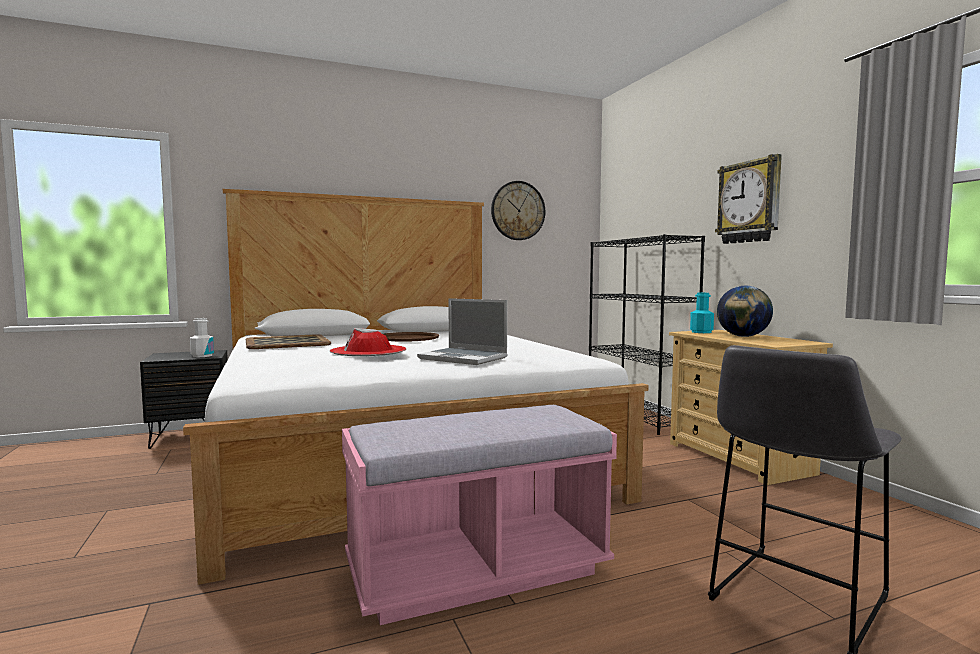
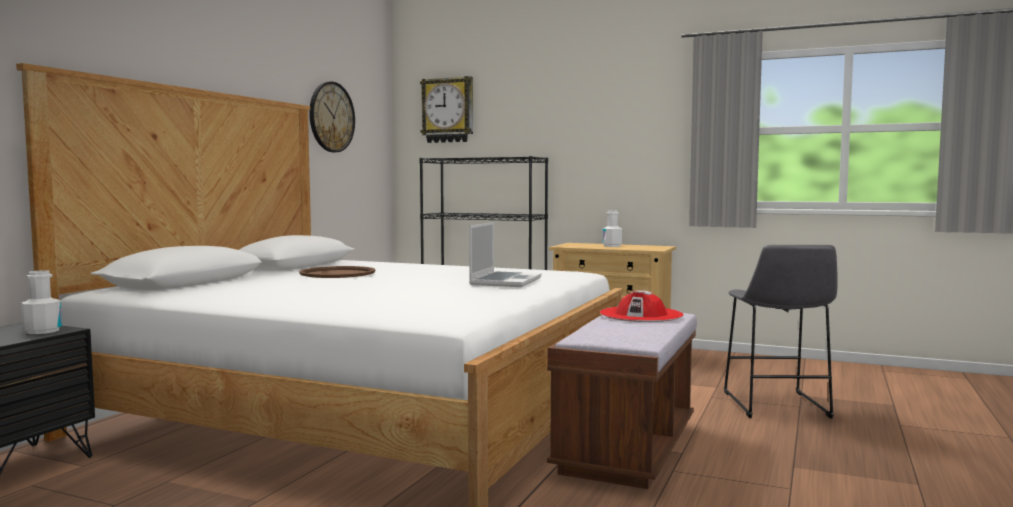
camera: 45 degrees left, 0 degrees up
(288, 343) = (242, 291): tray -> none
(368, 351) = (408, 285): red hat -> red hat (641, 314)
(464, 358) = (505, 281): laptop -> laptop turned 60 degrees counterclockwise
(477, 570) = (626, 448): pink bench -> brown bench
(701, 332) = (571, 245): turquoise bottle -> none
(743, 336) = (612, 246): globe -> white bottle
(749, 202) = (592, 131): wall clock -> wall clock (448, 110)

